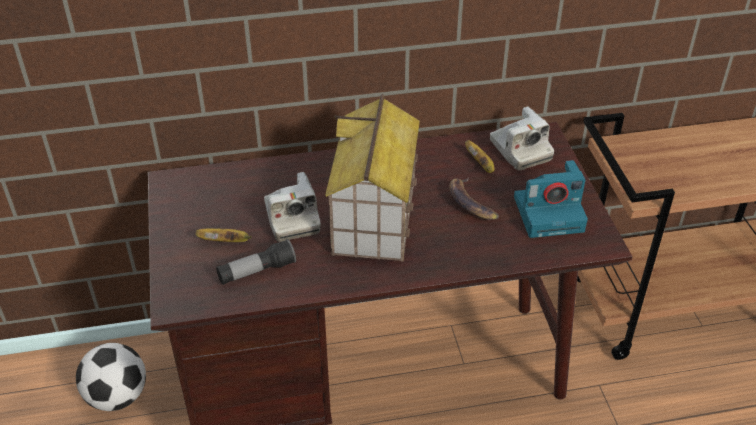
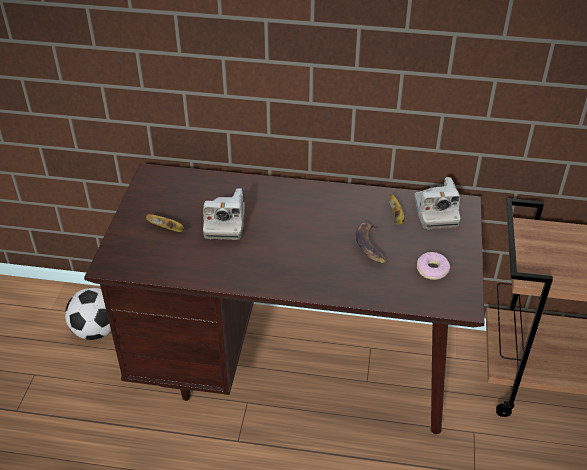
camera: 20 degrees right, 0 degrees up
(256, 271) = (178, 257): flashlight -> none
(375, 217) = (289, 238): toy house -> none
(550, 213) = (432, 270): camera -> donut

